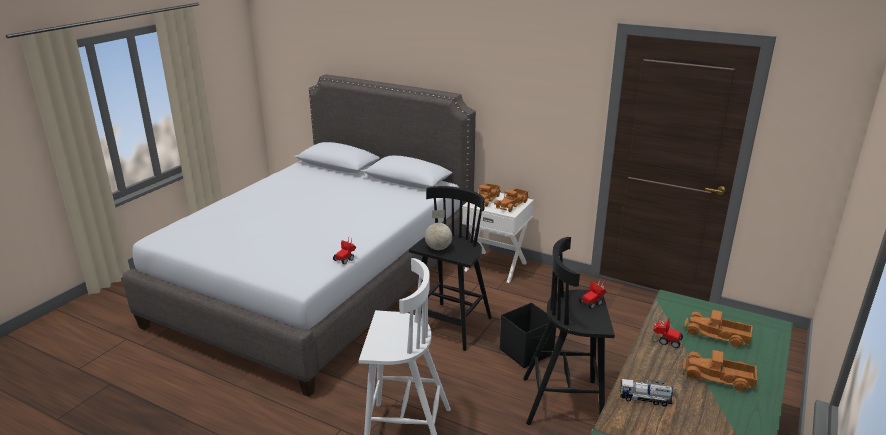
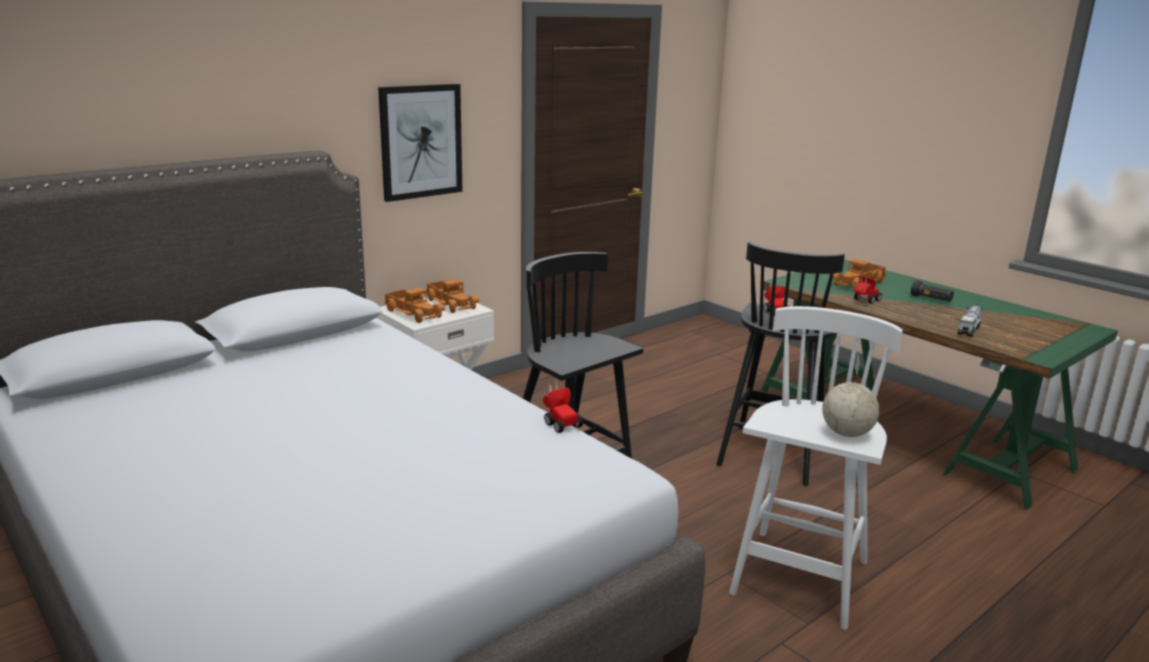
camera: 70 degrees left, 5 degrees down
(438, 248) = (578, 356): globe -> globe (847, 433)
(527, 102) = (421, 141): none -> picture
(527, 352) = (662, 449): black storage box -> none
(718, 378) = (931, 299): toy truck -> black flashlight

